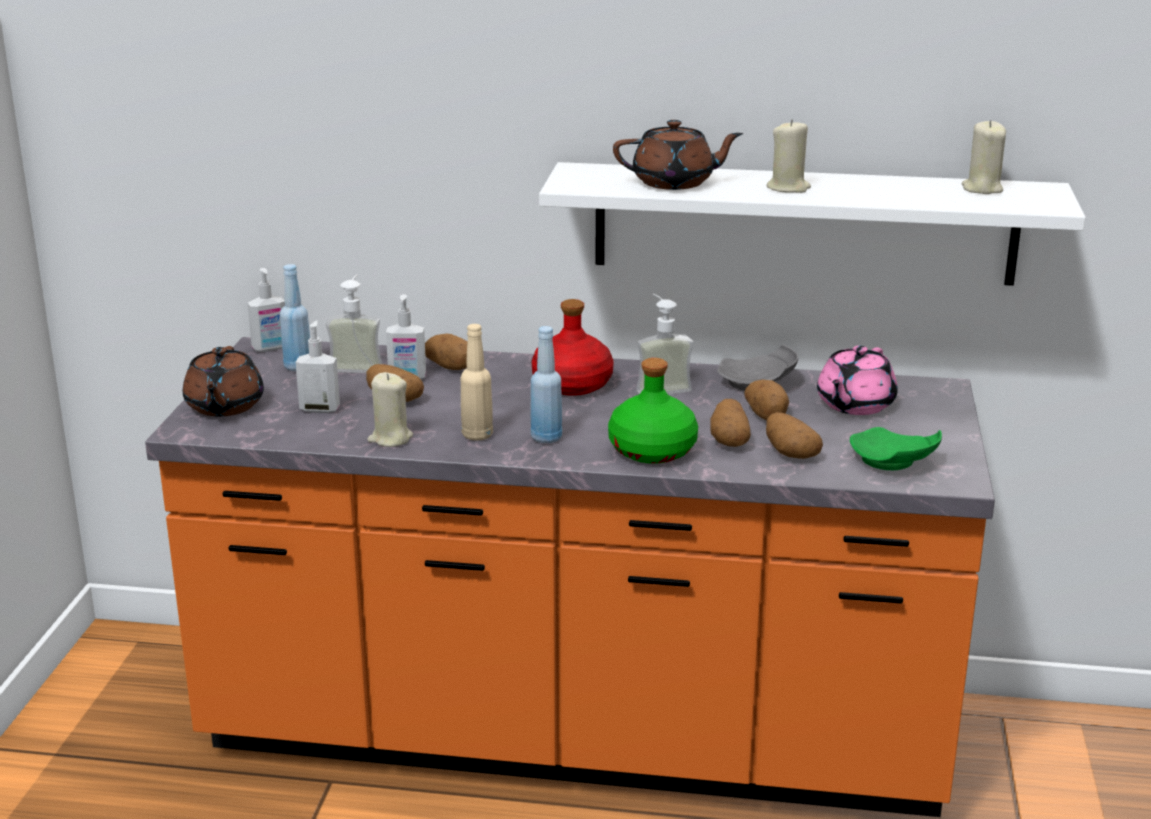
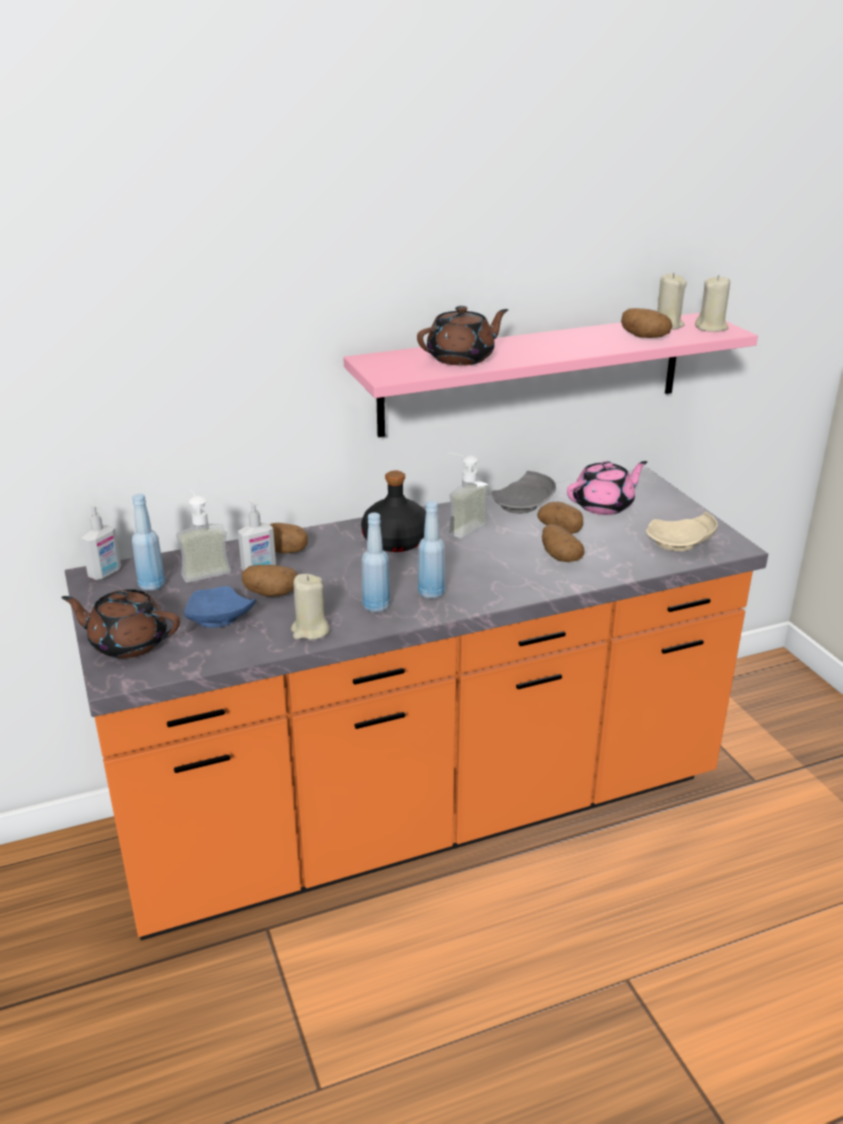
camera: 30 degrees left, 5 degrees up
(224, 406) = (127, 643): brown teapot -> brown teapot turned 135 degrees clockwise
(320, 409) = (218, 620): soap dispenser -> blue plate
(477, 435) = (376, 606): beige bottle -> blue bottle
(571, 384) = (395, 541): red bottle -> black bottle
(651, 450) = (518, 581): green bottle -> none
(788, 188) = (546, 348): beige candle -> beige candle (711, 328)
(789, 453) = (610, 555): potato -> potato (644, 337)
(804, 223) = (533, 373): white shelf -> pink shelf
(854, 405) = (604, 505): pink teapot -> pink teapot turned 120 degrees counterclockwise
(892, 463) = (680, 544): green plate -> beige plate

